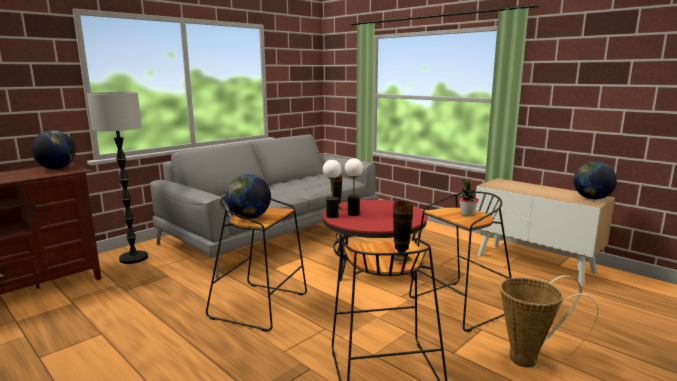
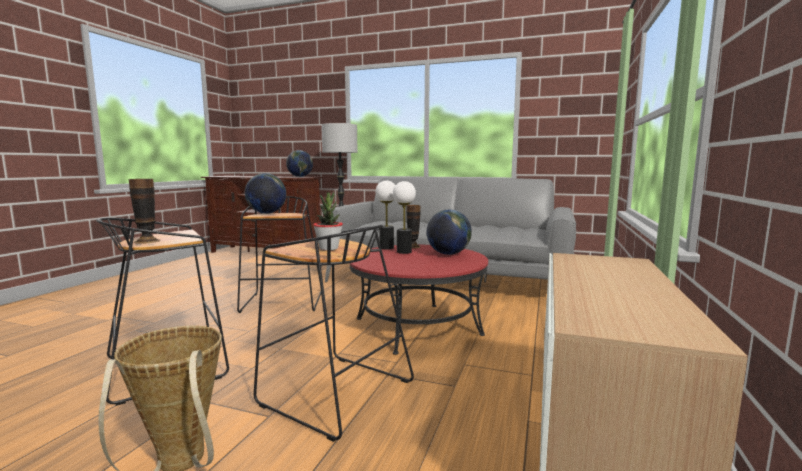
camera: 65 degrees right, 5 degrees down
(591, 199) = (637, 324): globe -> globe (448, 254)

